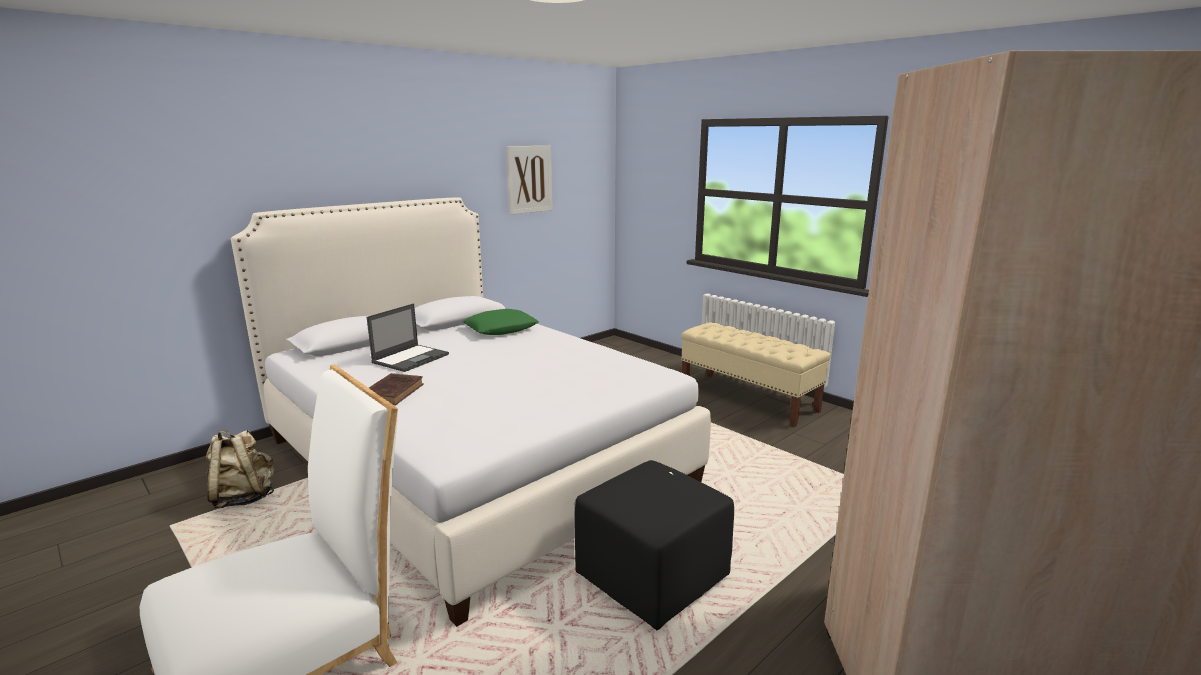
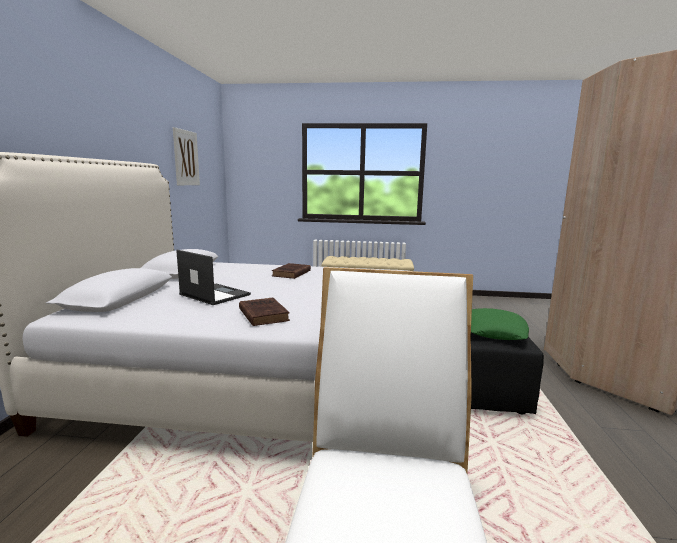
camera: 40 degrees left, 5 degrees down
(244, 498) = (70, 497): beige backpack -> none
(411, 358) = (214, 294): laptop -> laptop turned 45 degrees counterclockwise
(501, 328) = (236, 269): green pillow -> green pillow (494, 330)
(533, 348) = (291, 273): none -> brown book

